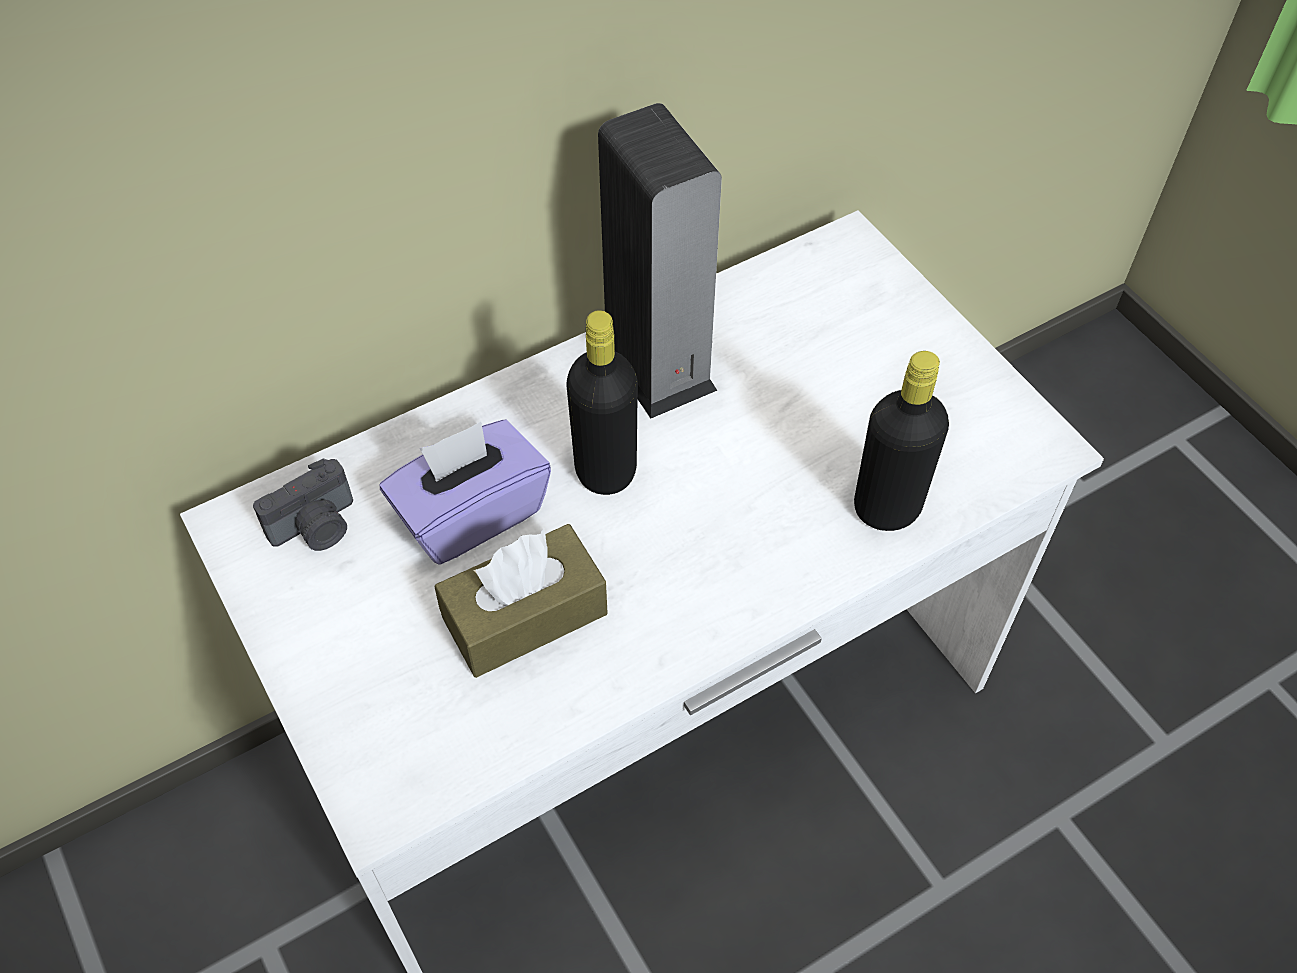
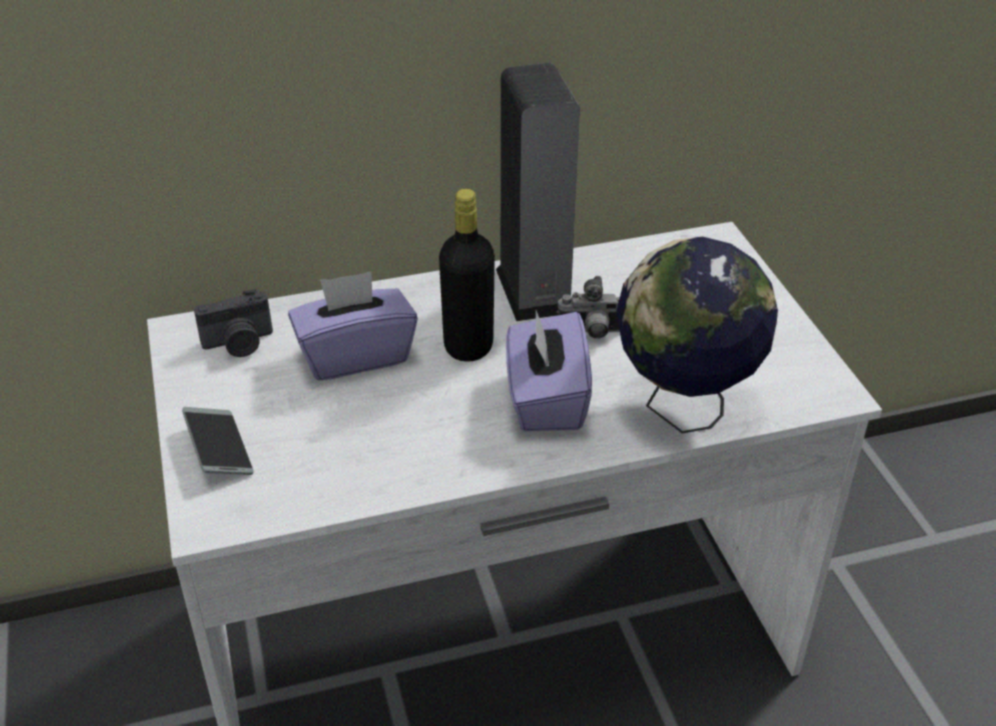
camera: 15 degrees right, 15 degrees down
(352, 696) = (219, 449): none -> phone
(525, 616) = (369, 424): brown tissue box -> none
(724, 530) = (545, 400): none -> purple tissue box
(745, 418) = (591, 333): none -> camera
(887, 508) = (684, 408): black bottle -> globe

